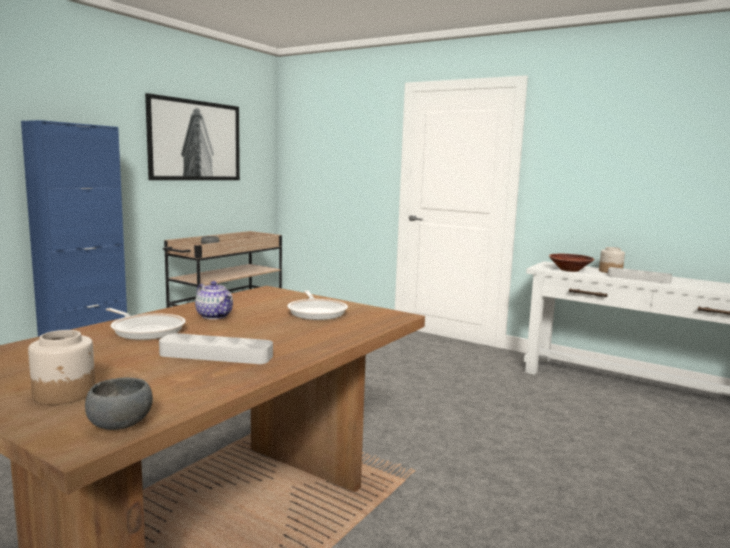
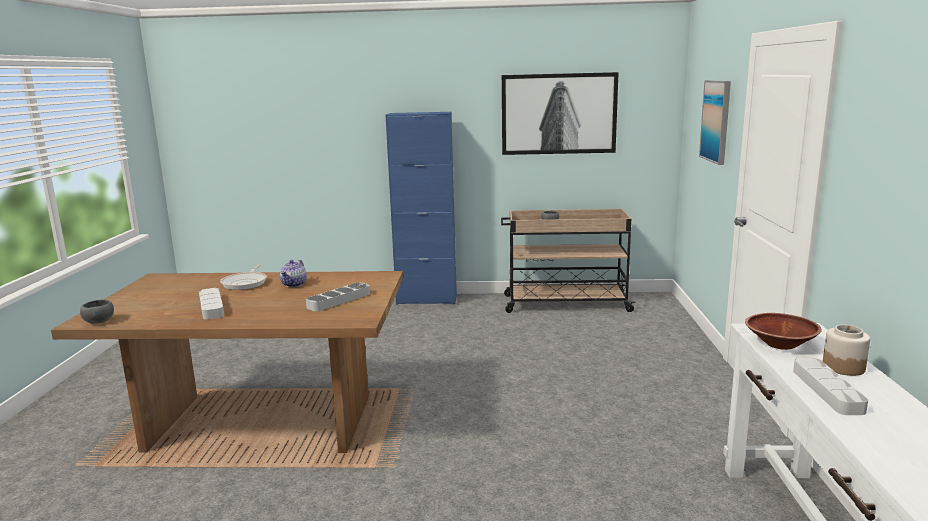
camera: 60 degrees right, 5 degrees up
(65, 393) = (132, 303): jar -> none
(317, 312) = (339, 300): frying pan -> grey tray
(350, 149) = (716, 121): none -> picture

